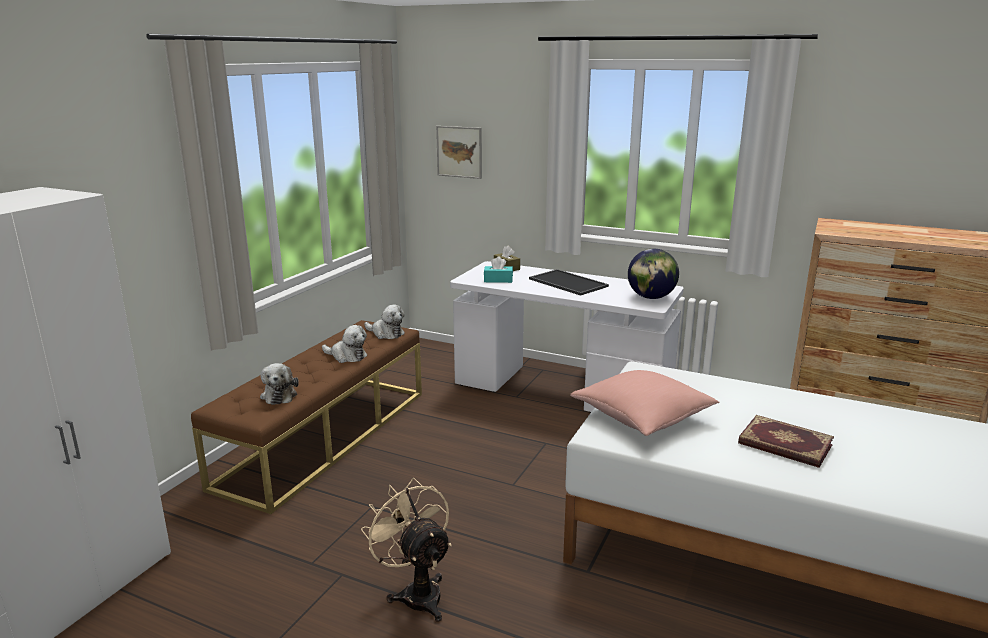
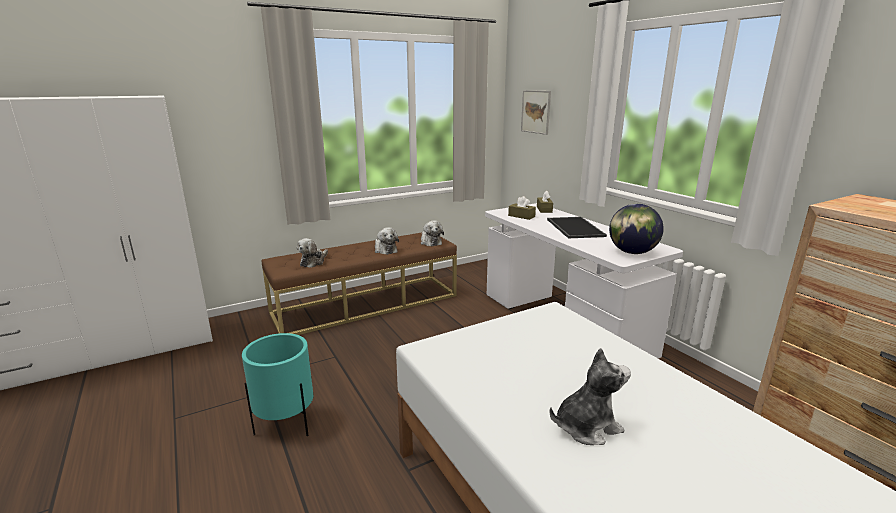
camera: 35 degrees right, 0 degrees up
(417, 592) = (285, 424): beige fan -> turquoise planter
(498, 280) = (521, 216): turquoise tissue box -> brown tissue box
(642, 417) = (487, 348): pink pillow -> none
(784, 445) = (586, 426): book -> plush toy

